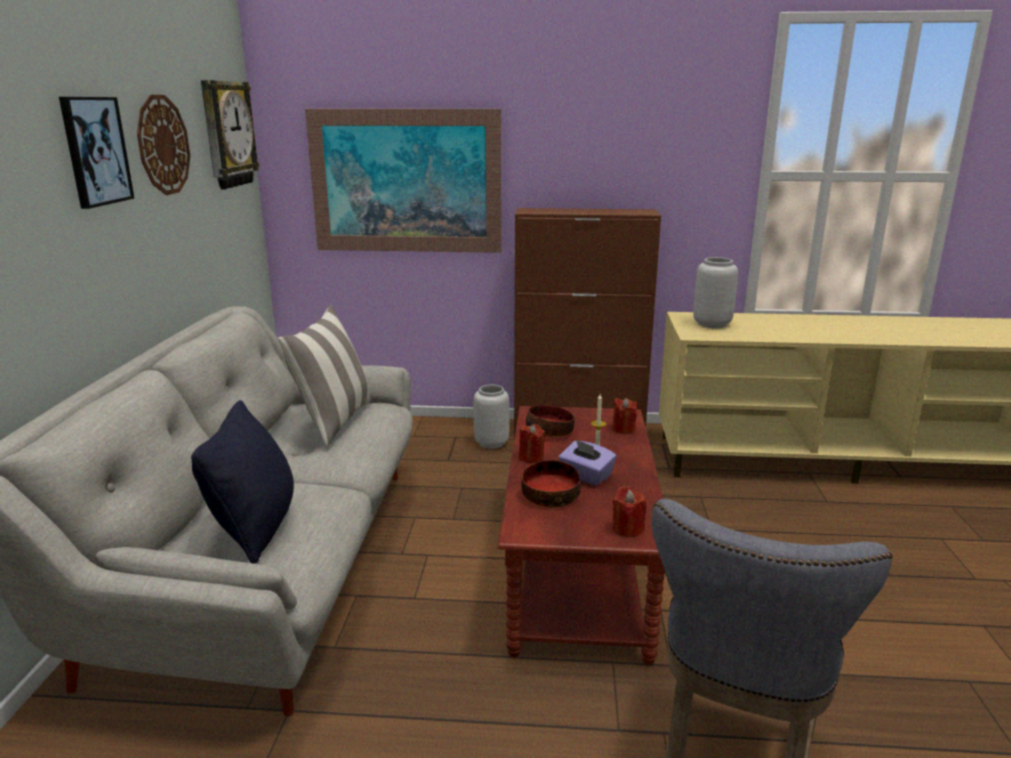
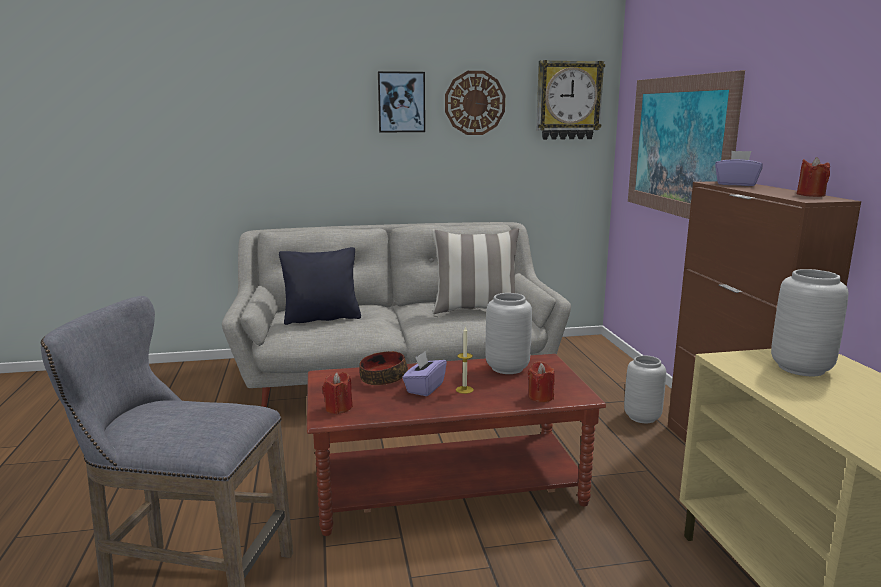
camera: 75 degrees right, 5 degrees down
(531, 457) = (447, 366): red candle -> red candle (810, 195)
(548, 210) = (736, 184): none -> purple tissue box
(550, 431) = (507, 368): bowl -> grey vase

